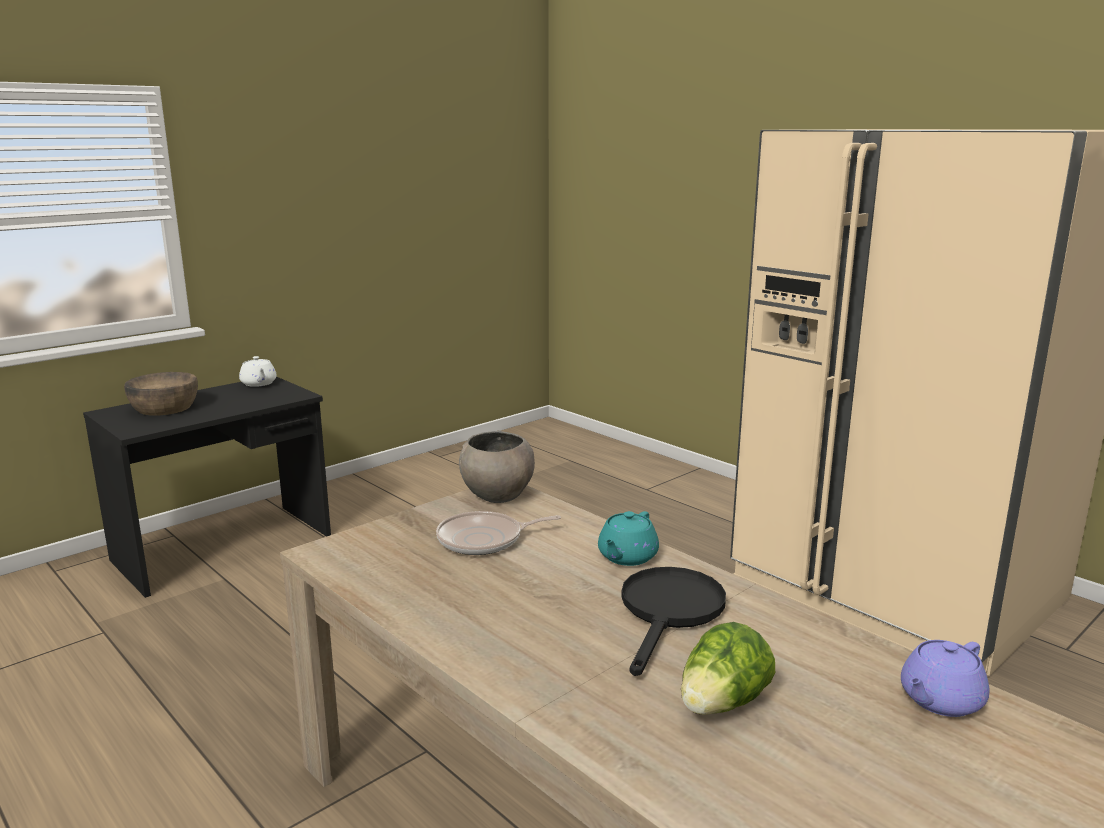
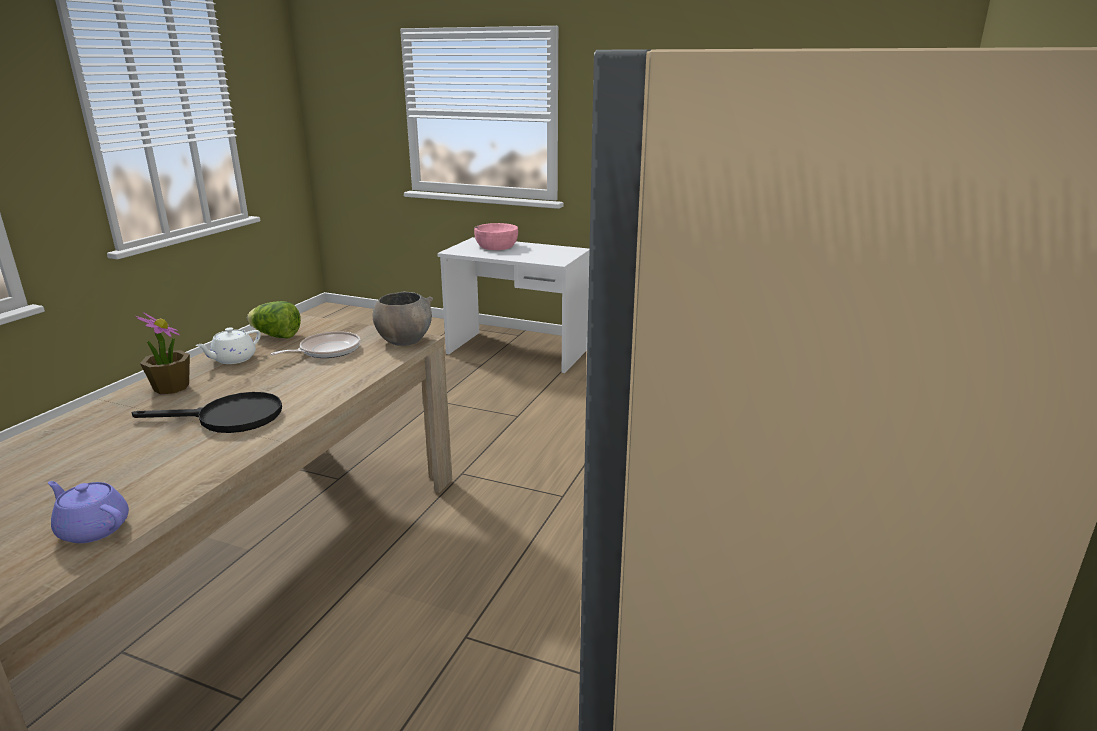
camera: 65 degrees right, 5 degrees up
(164, 408) = (496, 246): brown bowl -> pink bowl
(224, 548) = (517, 352): black desk -> white desk
(258, 384) = (567, 250): white teapot -> white teapot (233, 359)
(484, 540) = (327, 350): frying pan -> frying pan turned 90 degrees clockwise
(523, 654) = (171, 387): none -> potted plant
(626, 557) = (315, 393): turquoise teapot -> none
(722, 704) = (103, 449): lettuce -> lettuce (276, 336)

